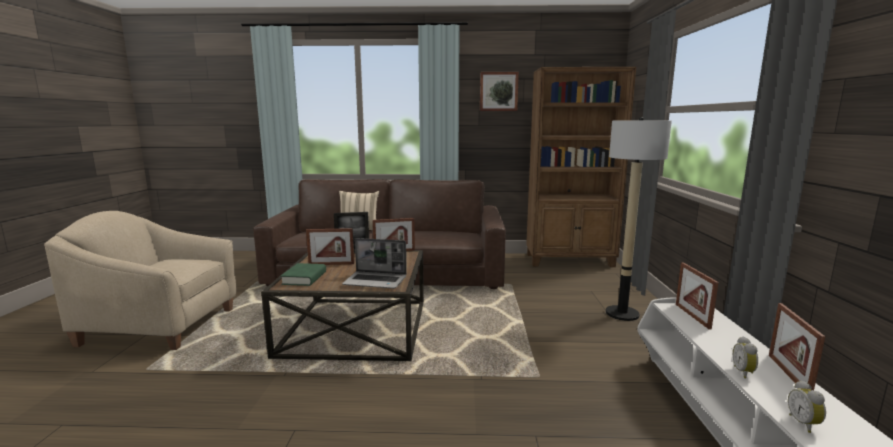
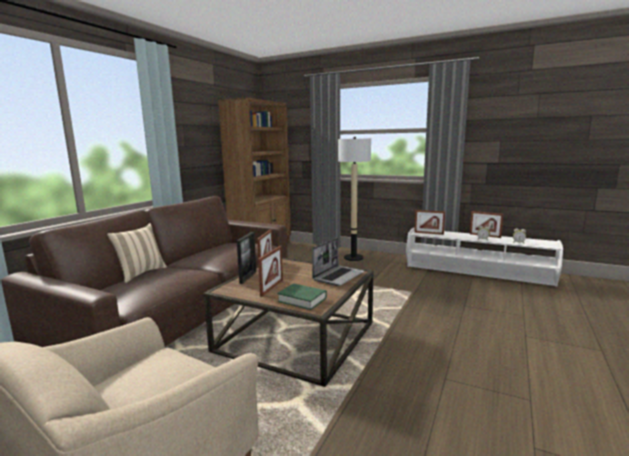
camera: 65 degrees left, 0 degrees up
(498, 91) = (196, 115): picture -> none

